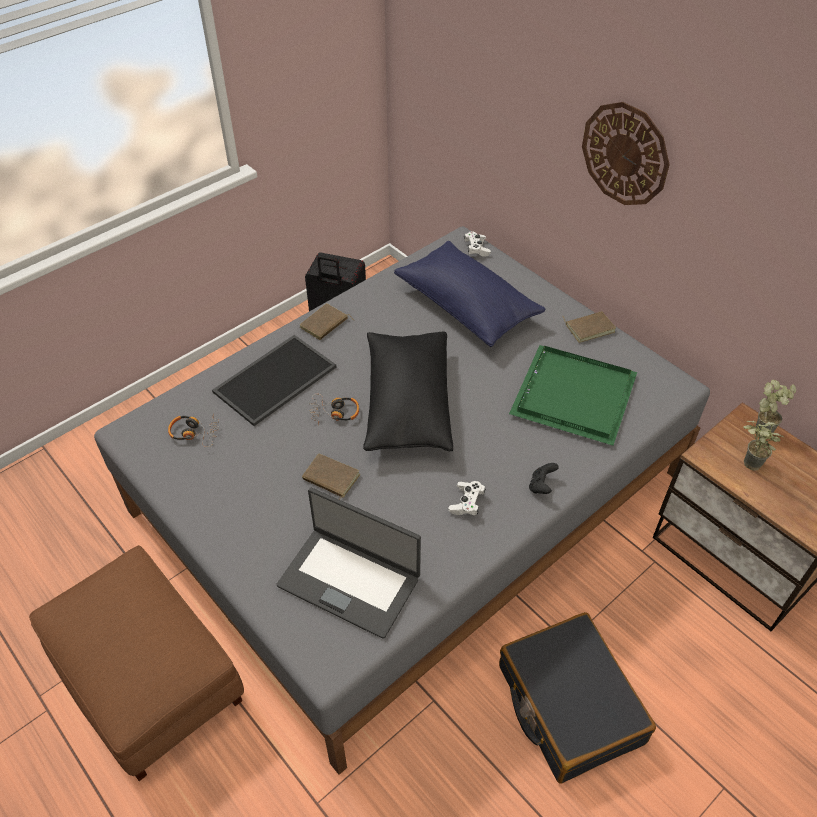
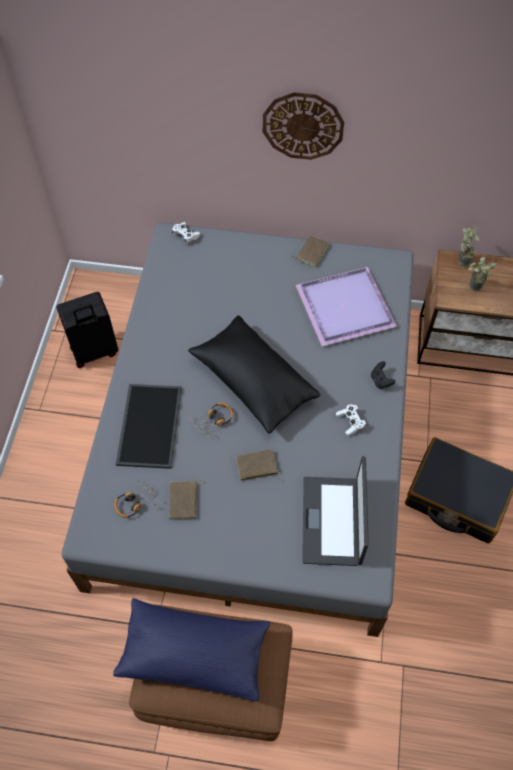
camera: 40 degrees left, 10 degrees up
(325, 324) = (140, 361): brown book -> brown book (184, 501)
(349, 580) = (333, 521): laptop -> laptop turned 105 degrees clockwise
(467, 306) = (222, 285): blue pillow -> blue pillow (194, 653)
(572, 394) = (343, 307): green tray -> purple tray

